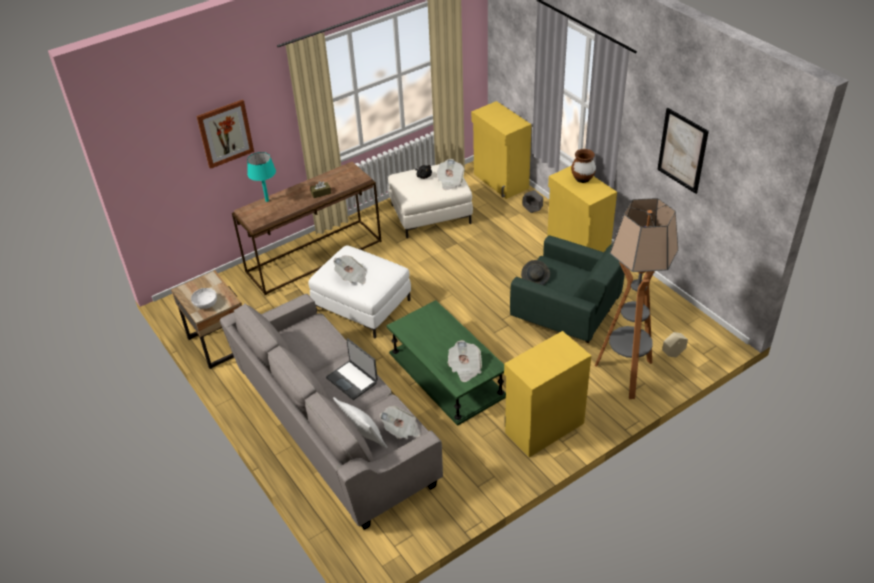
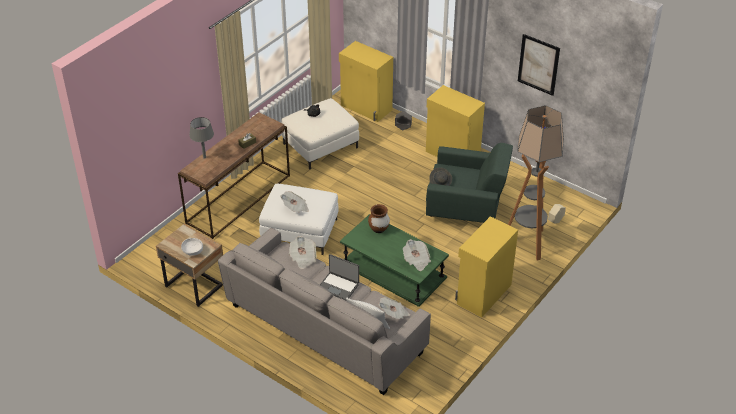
camera: 20 degrees left, 0 degrees up
(225, 133) = (169, 106): picture -> none
(267, 200) = (204, 157): turquoise table lamp -> grey table lamp
(450, 181) = (337, 115): newspaper -> newspaper (303, 258)
(582, 179) = (454, 97): brown vase -> brown vase (378, 229)

